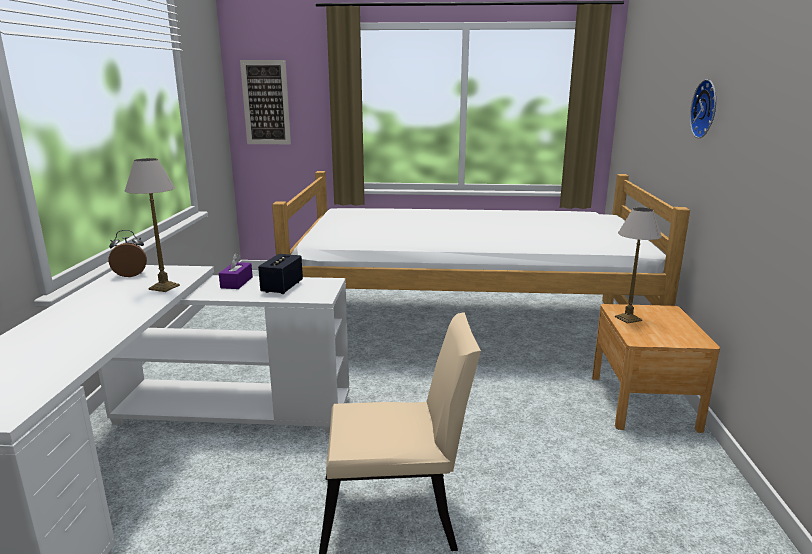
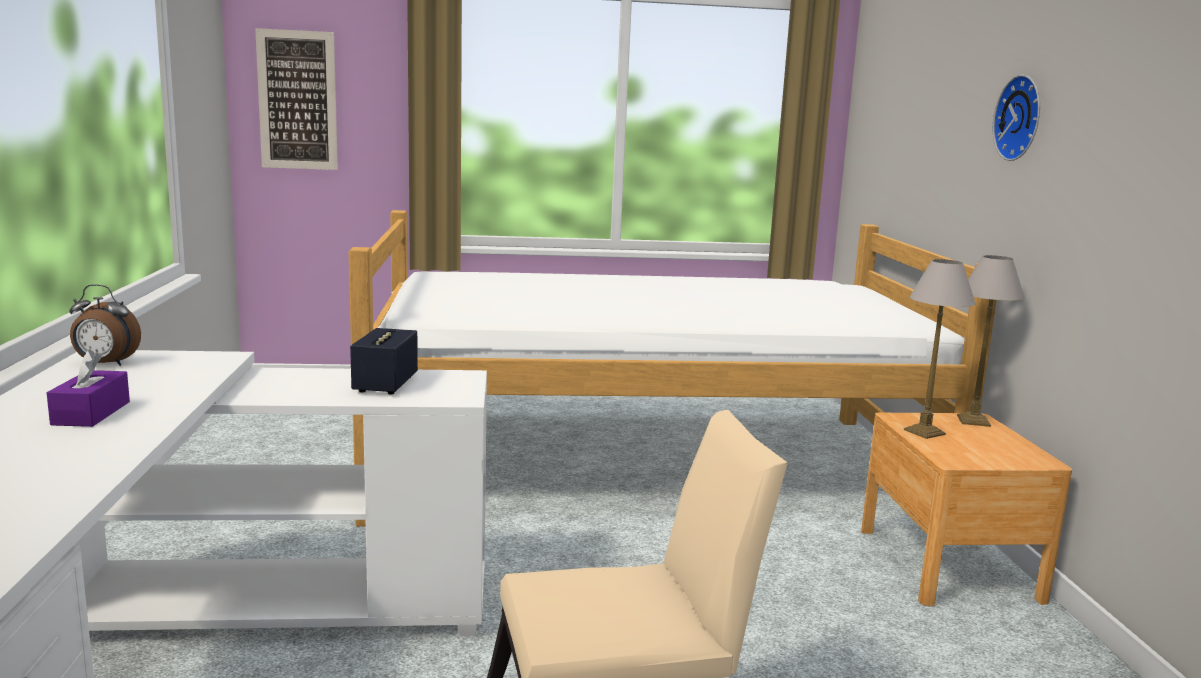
camera: 10 degrees left, 5 degrees down
(131, 274) = (105, 364): alarm clock -> alarm clock turned 150 degrees counterclockwise
(165, 287) = (179, 383): table lamp -> table lamp (974, 420)
(236, 282) = (301, 378): purple tissue box -> purple tissue box (91, 413)

